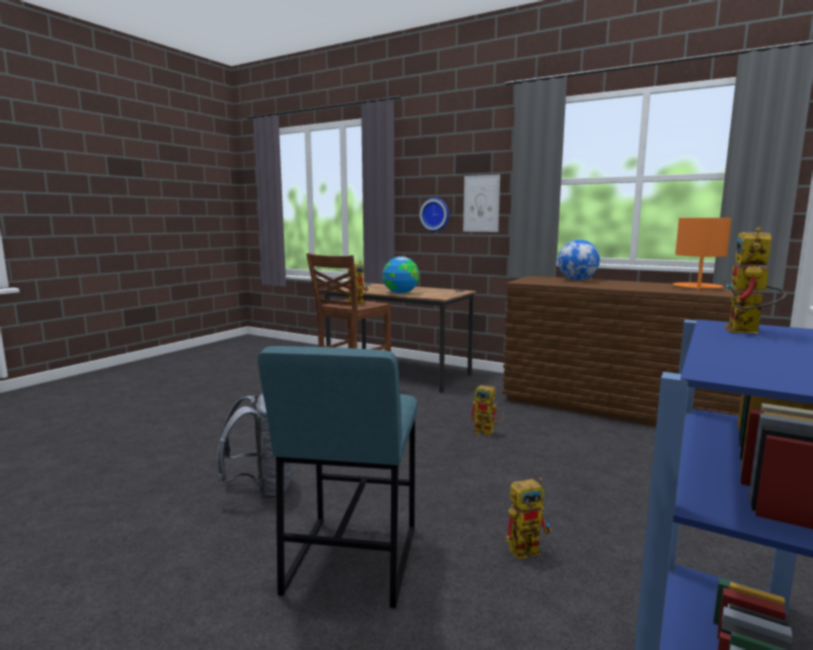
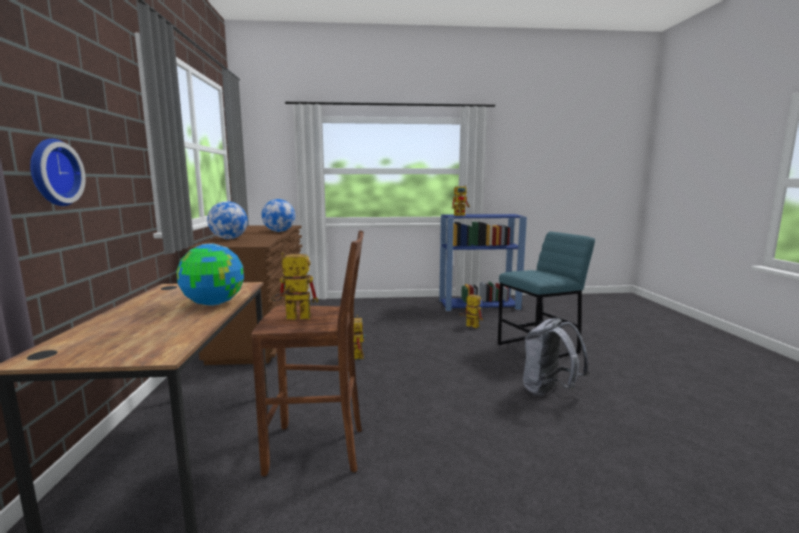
camera: 125 degrees left, 0 degrees up
(481, 203) = (108, 157): picture -> none
(645, 289) = (279, 231): none -> globe
(697, 287) = (257, 228): orange table lamp -> none

